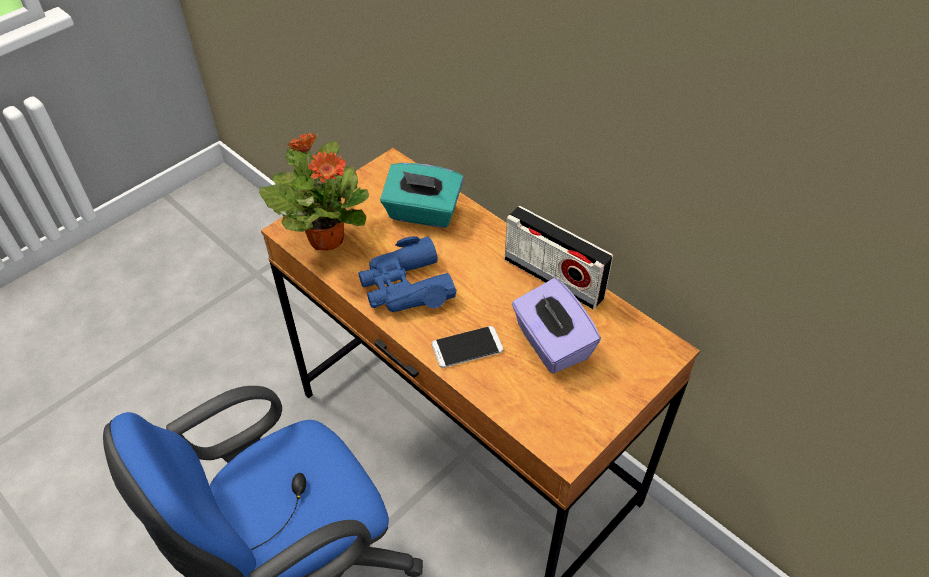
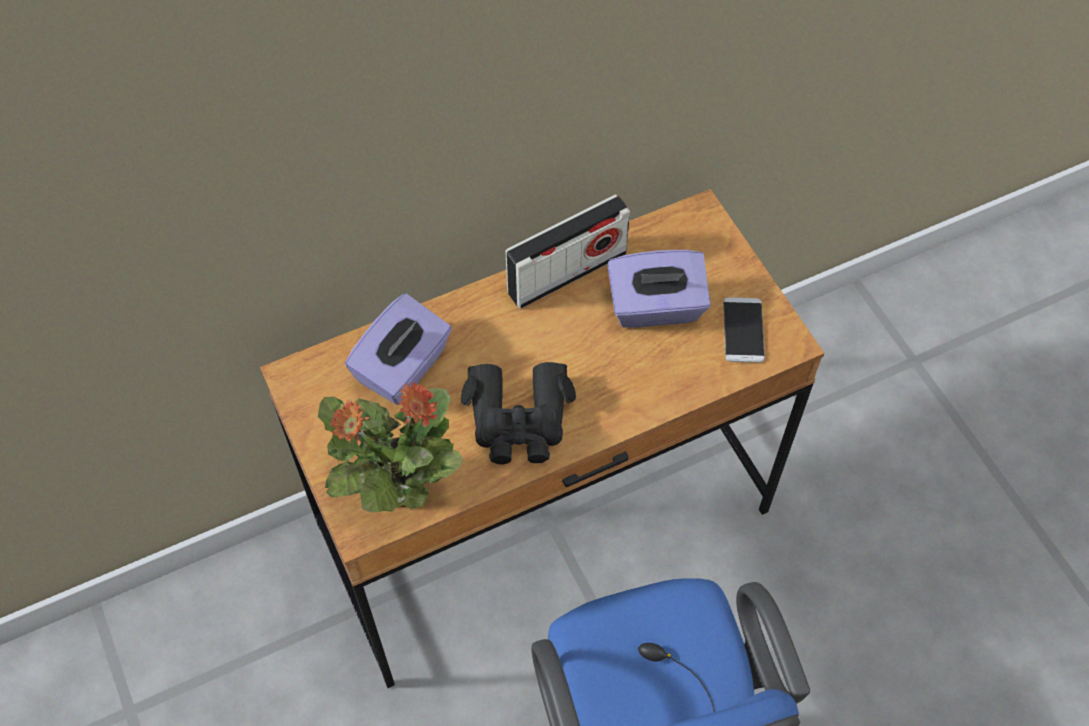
camera: 70 degrees left, 10 degrees up
(406, 287) = (519, 420): blue binoculars -> black binoculars
(422, 213) = (403, 368): turquoise tissue box -> purple tissue box
(467, 347) = (632, 386): phone -> phone (743, 330)

